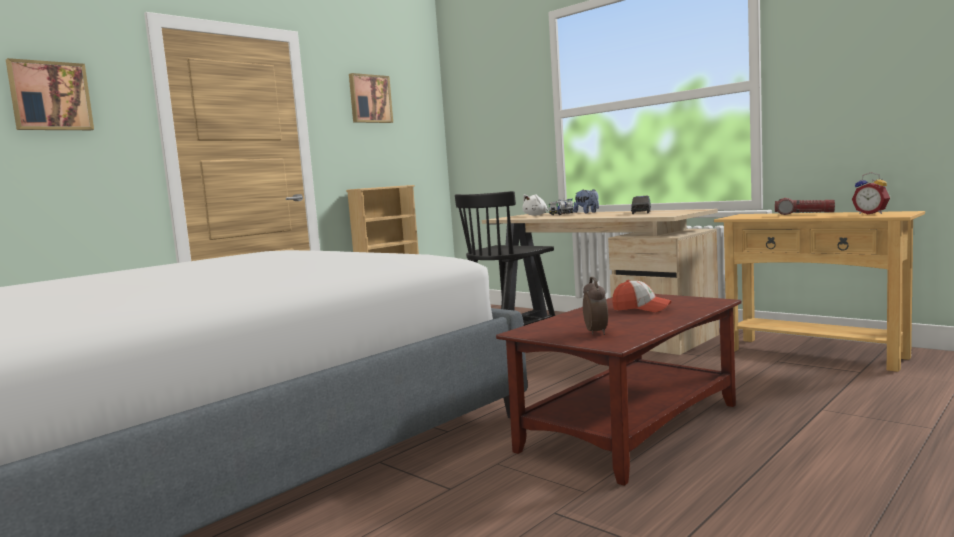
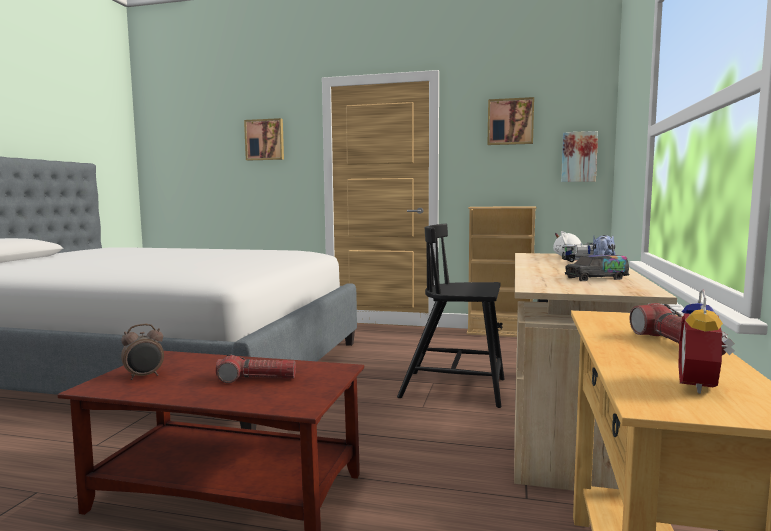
camera: 60 degrees right, 0 degrees up
(424, 137) = (579, 157): none -> picture
(641, 309) = (256, 379): cap -> flashlight

